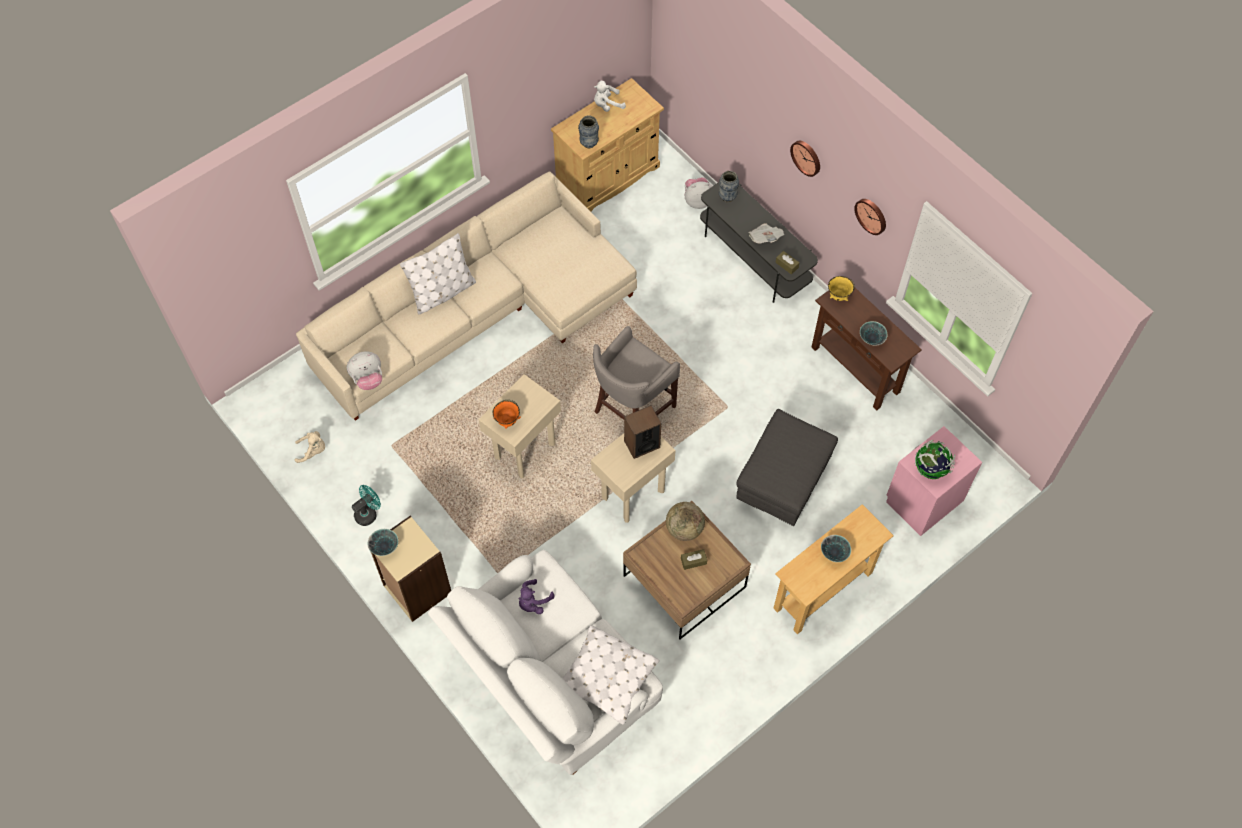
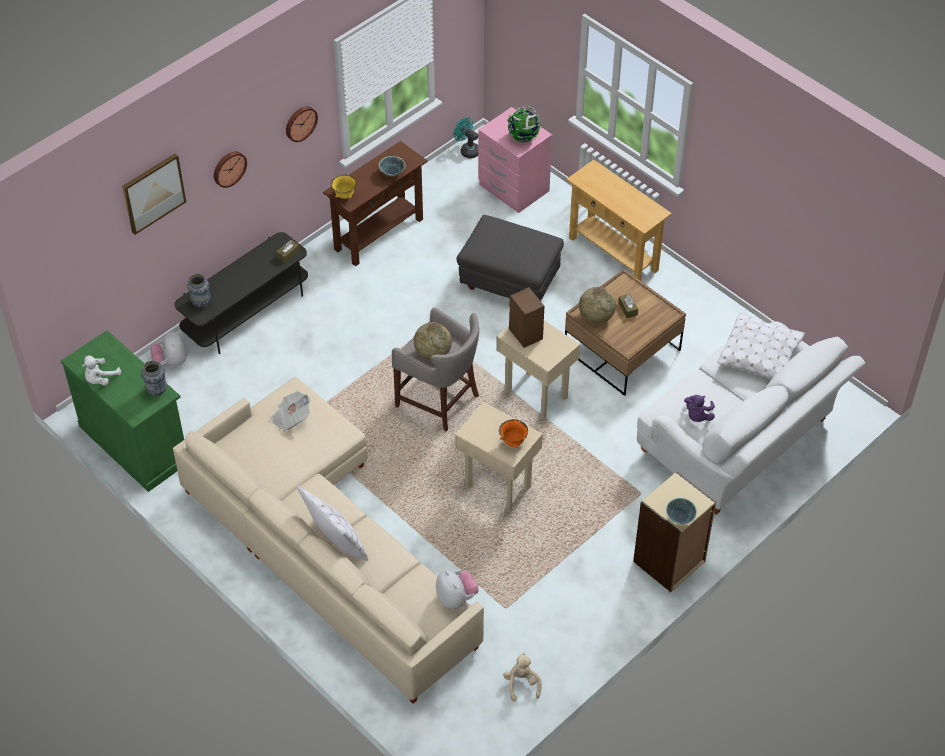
camera: 95 degrees left, 10 degrees down
(368, 513) = (590, 618): turquoise fan -> turquoise fan (467, 150)
(533, 602) = (697, 416): purple plush toy -> purple plush toy turned 75 degrees clockwise
(607, 105) = (100, 379): white plush toy -> white plush toy turned 60 degrees clockwise
(608, 177) = (135, 443): beige cabinet -> green cabinet
(629, 365) = (433, 353): none -> globe
(749, 85) = (153, 193): none -> picture
(765, 239) = (255, 271): newspaper -> newspaper (291, 418)
(834, 553) = (618, 195): bowl -> none

